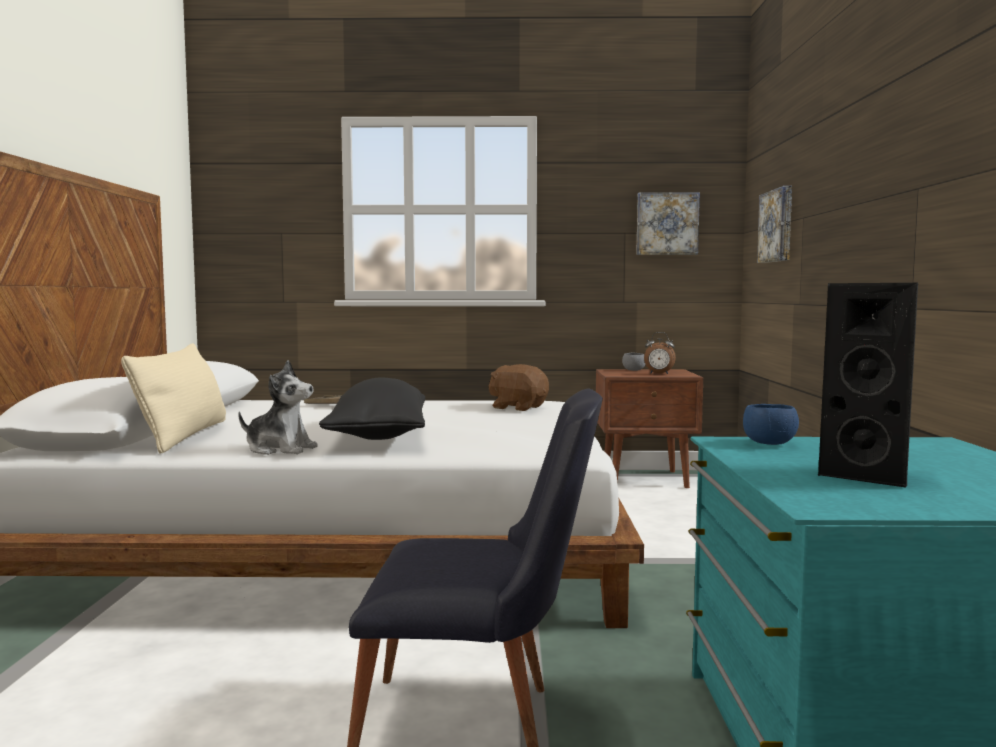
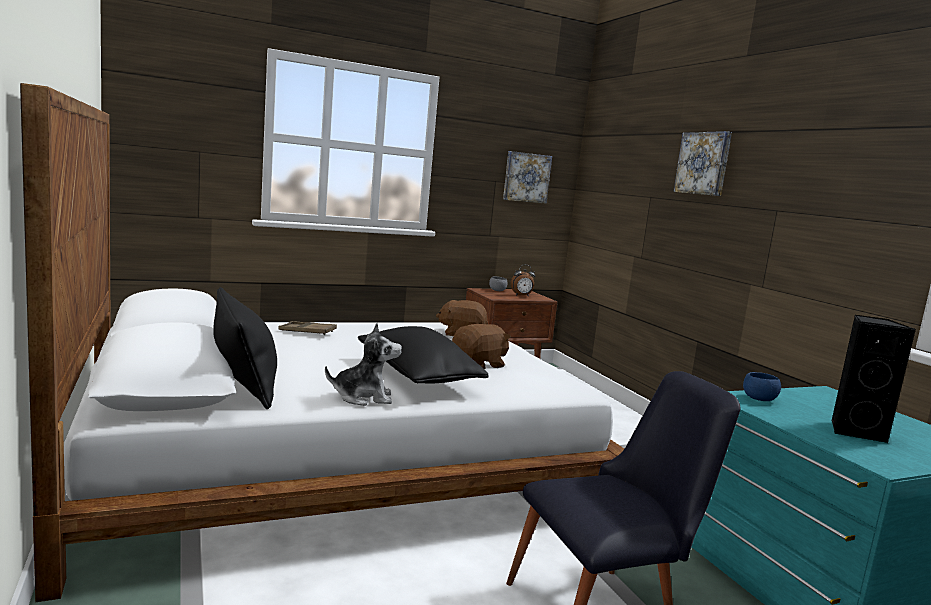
camera: 25 degrees left, 5 degrees up
(183, 436) = (243, 381): beige pillow -> black pillow
(477, 428) = (479, 364): none -> brown plush toy
(778, 226) = (621, 196): picture -> picture (704, 163)

